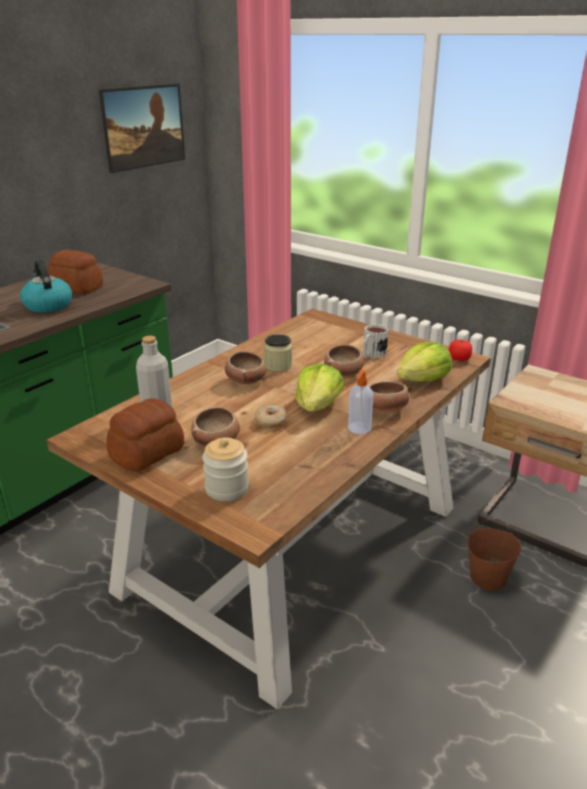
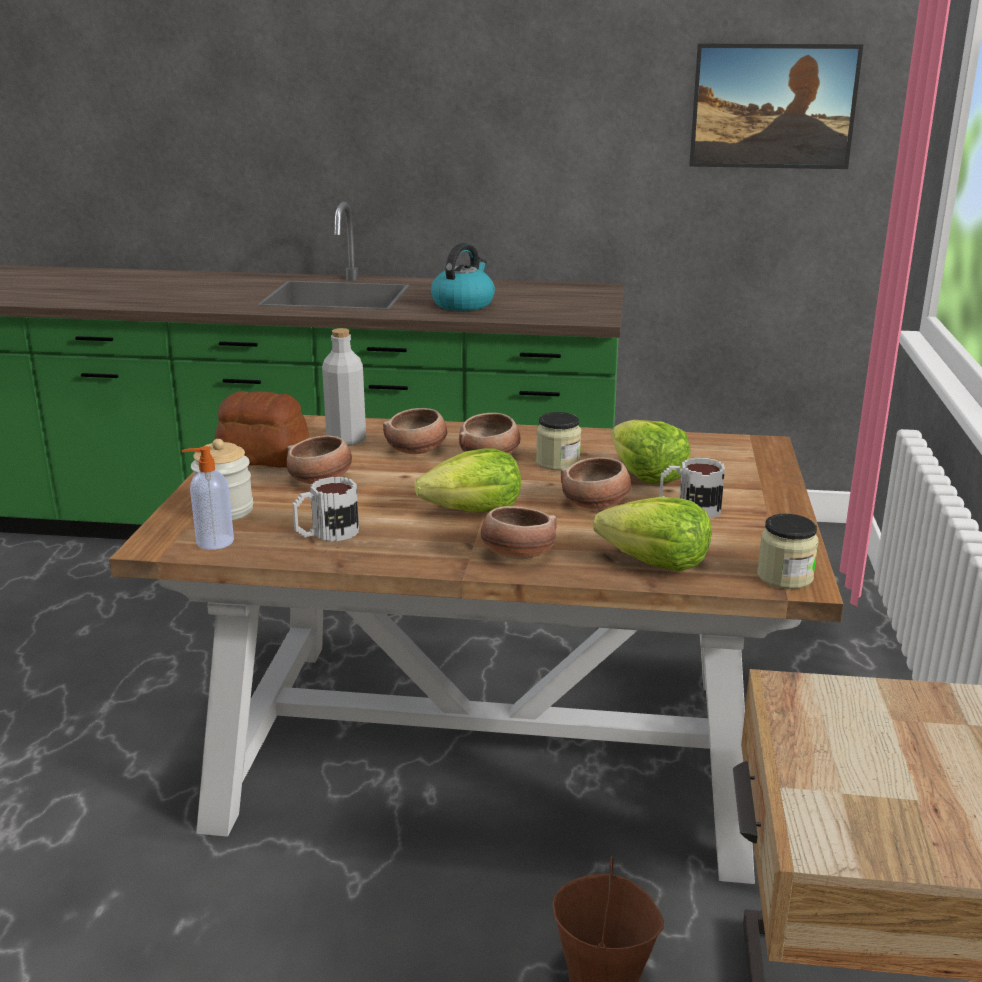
camera: 60 degrees right, 5 degrees down
(77, 287) = (531, 300): bread -> none
(208, 398) = (417, 450): none -> bowl
(271, 421) = (399, 495): donut -> none
(303, 459) = (326, 533): none -> mug
(321, 351) = (647, 475): none -> lettuce
(359, 428) = (441, 549): soap dispenser -> soap dispenser (213, 542)
(459, 359) = (784, 576): tomato -> jar

